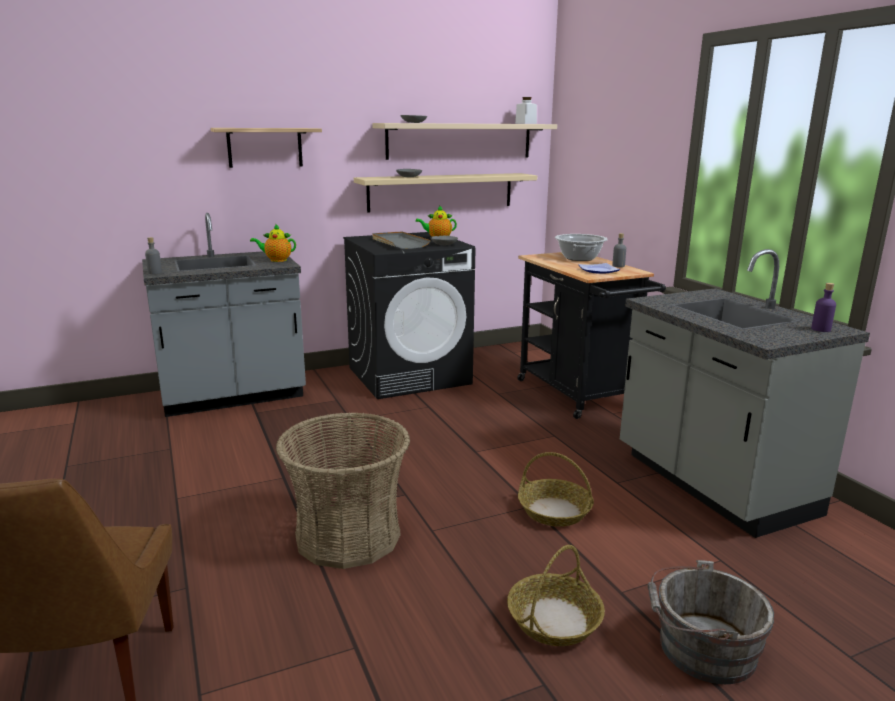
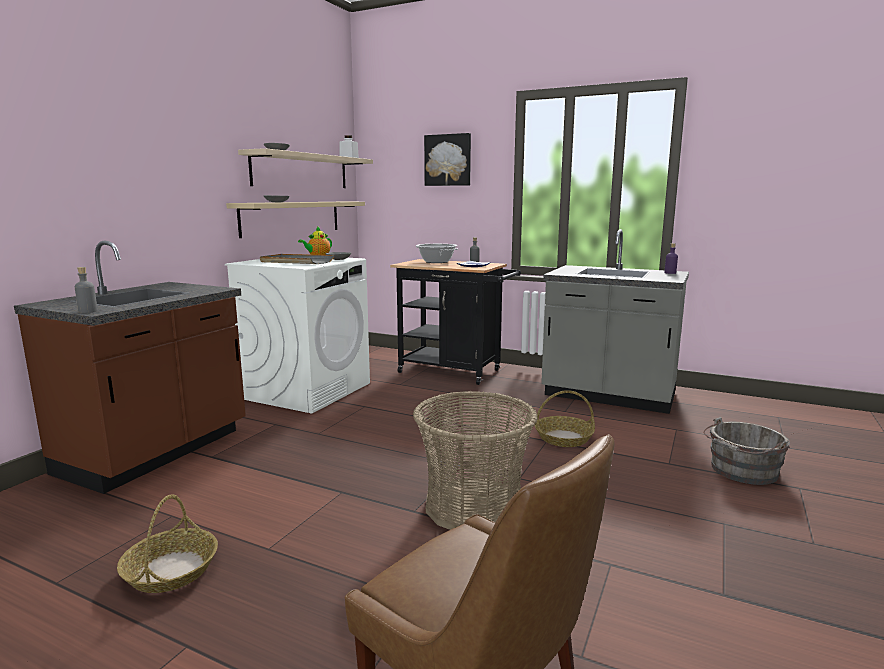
camera: 40 degrees left, 5 degrees down
(233, 397) = (157, 452): grey counter -> brown counter
(265, 147) = (145, 168): shelf -> none
(276, 260) = (197, 287): teapot -> none
(409, 375) = (307, 390): black washing machine -> white washing machine
(554, 619) = (669, 491): basket -> basket (171, 570)
(627, 128) = (448, 160): none -> picture

